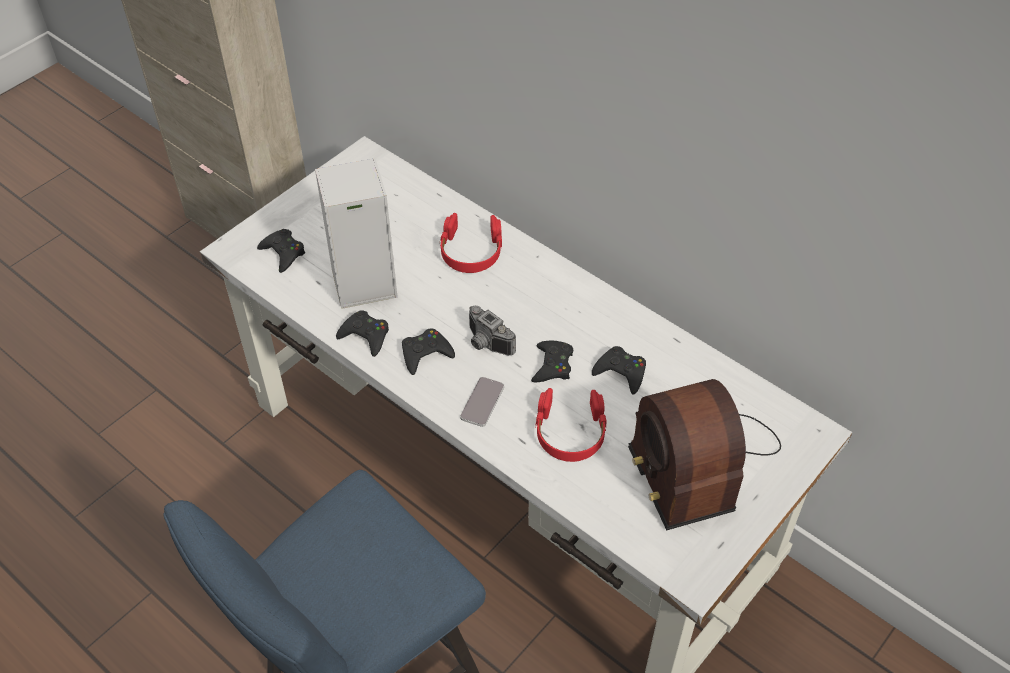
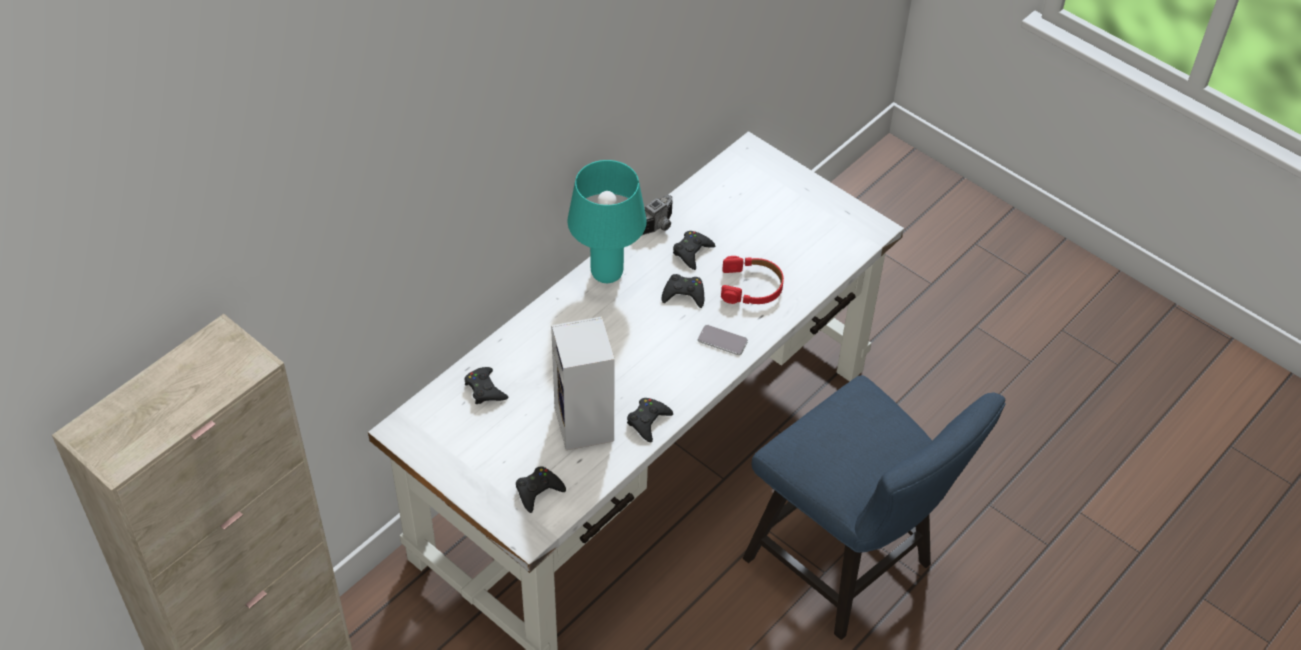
camera: 90 degrees left, 0 degrees up
(425, 354) = (670, 378): black game controller -> black game controller (485, 389)
(471, 251) = (547, 345): red headphones -> none
(486, 344) = (659, 337): camera -> camera (658, 226)
(578, 295) = (606, 273): none -> turquoise table lamp
(697, 459) = (775, 216): radio -> none

